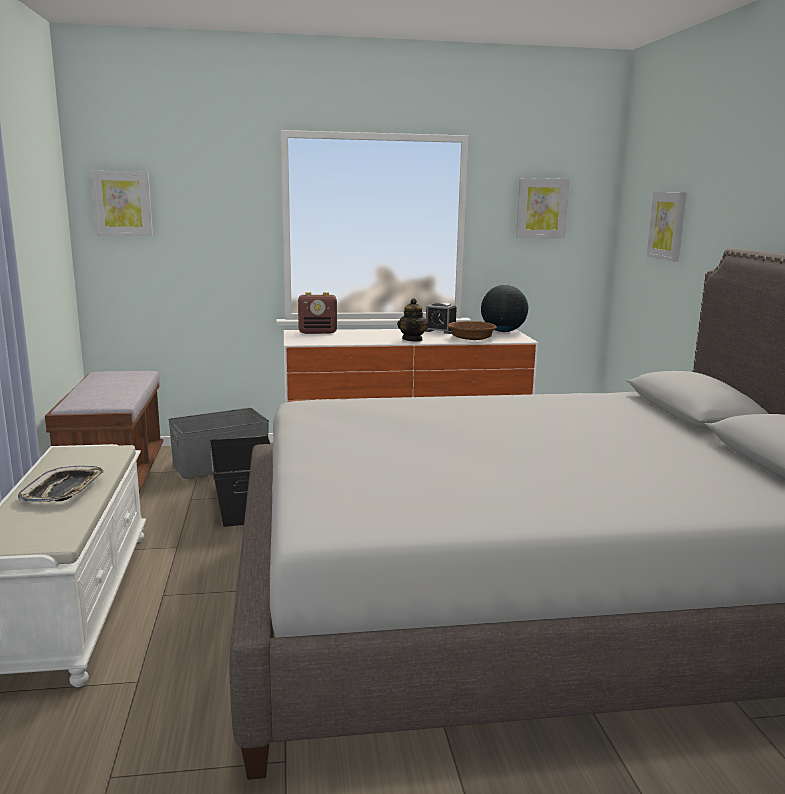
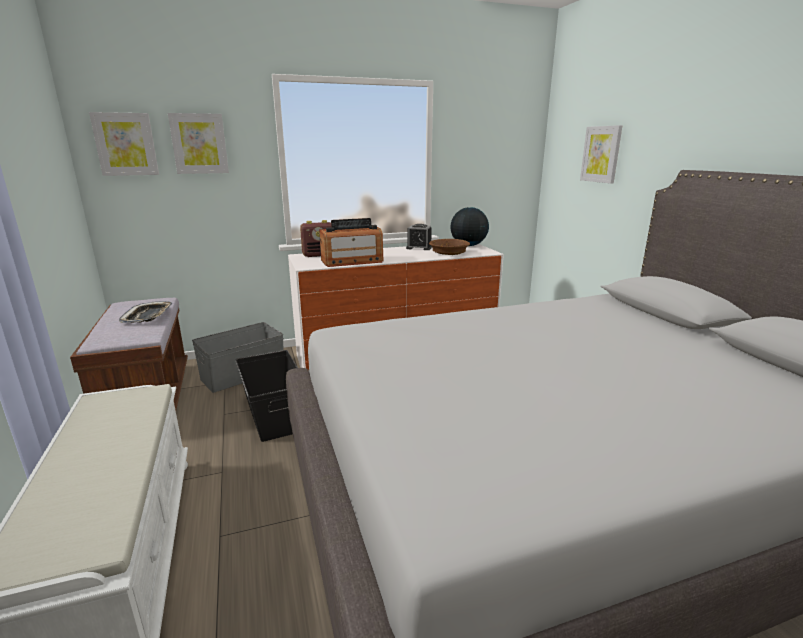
camera: 10 degrees left, 5 degrees up
(64, 491) = (100, 458): tray -> tray (148, 316)
(351, 340) = (352, 261): none -> radio
(412, 339) = (403, 257): teapot -> none
(541, 208) = (490, 143): picture -> picture (199, 144)

